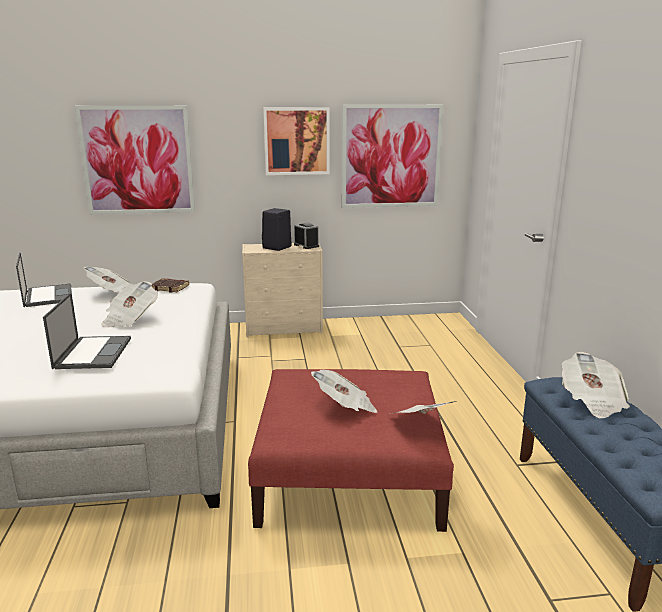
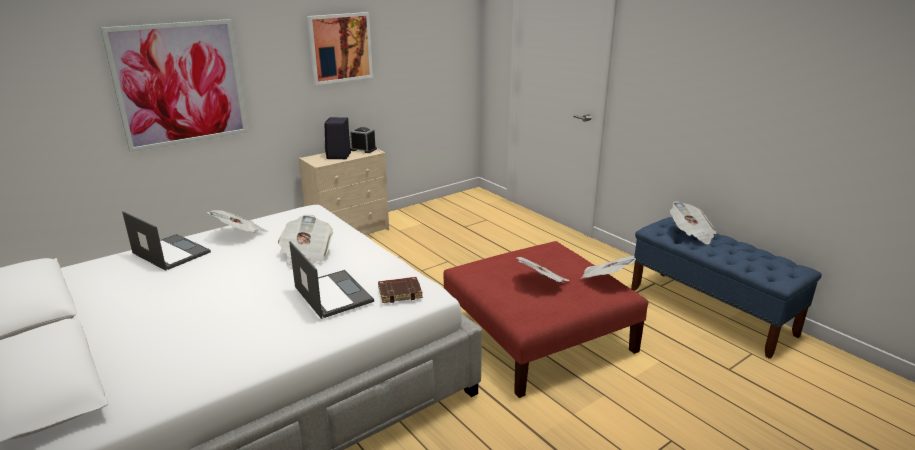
camera: 30 degrees left, 5 degrees up
(170, 288) = (290, 216): brown book -> brown book (400, 292)
(391, 156) = (420, 55): picture -> none

